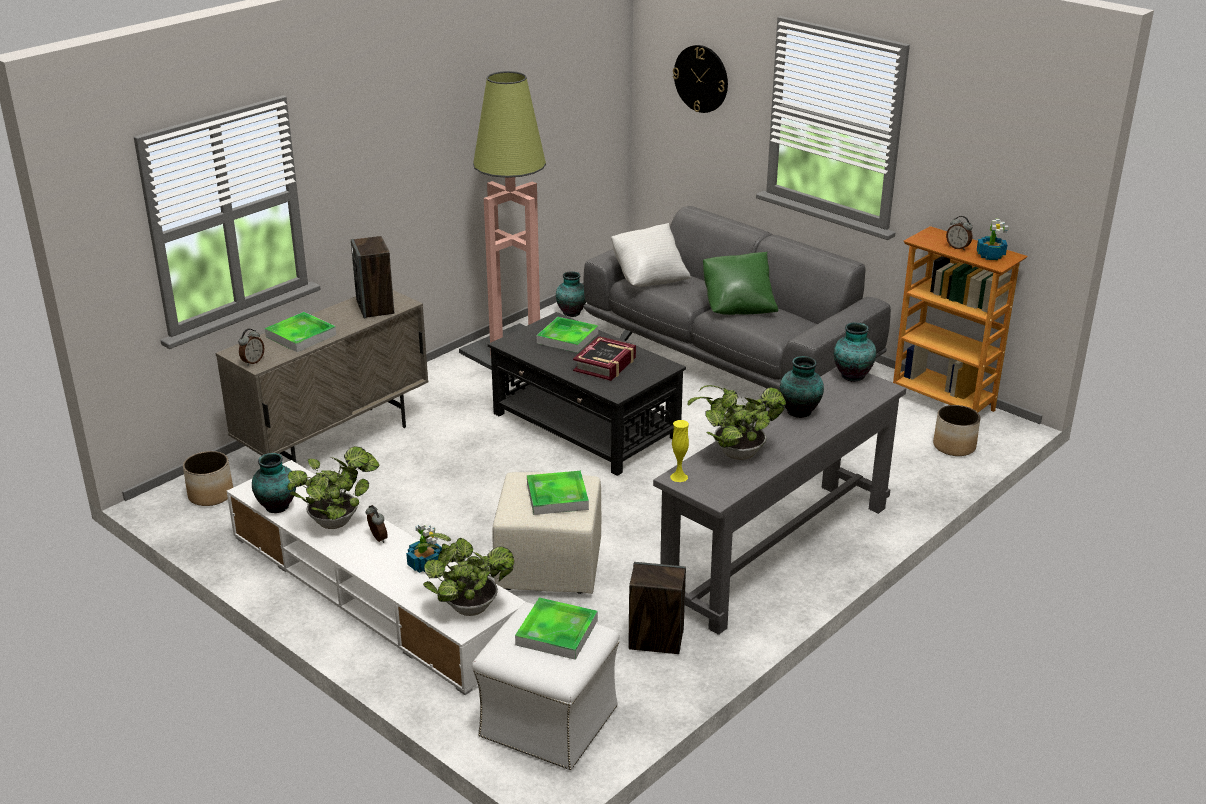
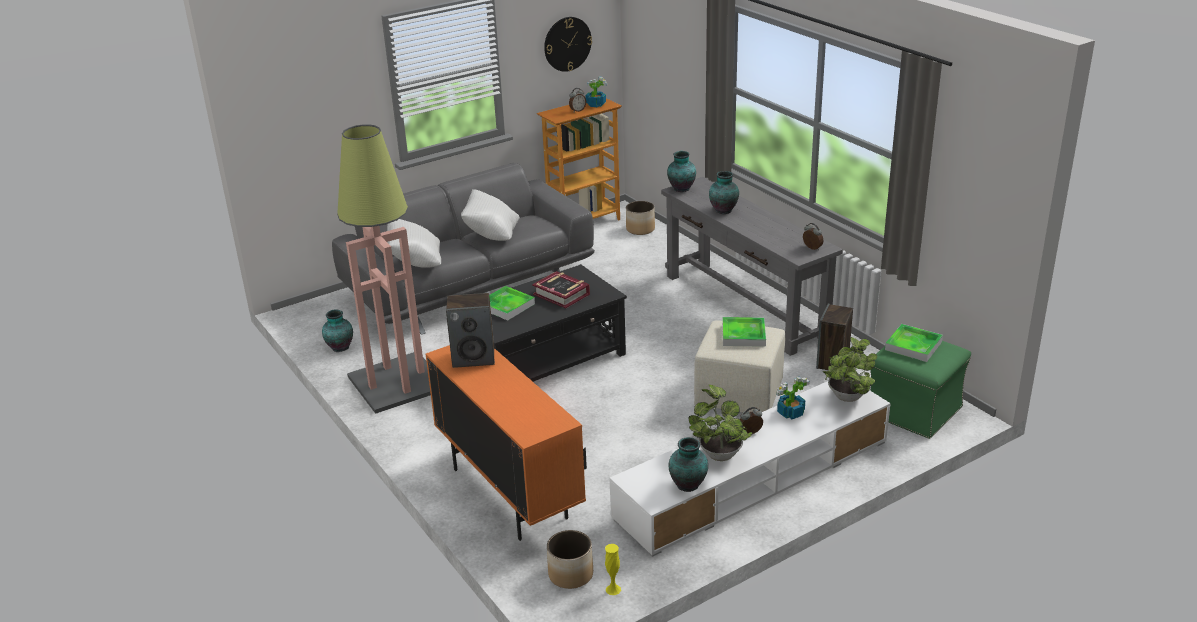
camera: 75 degrees left, 0 degrees up
(252, 362) = (555, 425): alarm clock -> alarm clock (812, 248)
(301, 336) = (512, 398): tray -> none
(335, 443) = (509, 493): beige cabinet -> orange cabinet
(547, 721) = (913, 411): white ottoman -> green ottoman
(679, 477) = (798, 257): yellow vase -> yellow vase (613, 589)
(701, 78) = (317, 100): wall clock -> wall clock (567, 44)
(734, 453) = (772, 236): potted plant -> none
(738, 306) = (491, 234): green pillow -> white pillow

